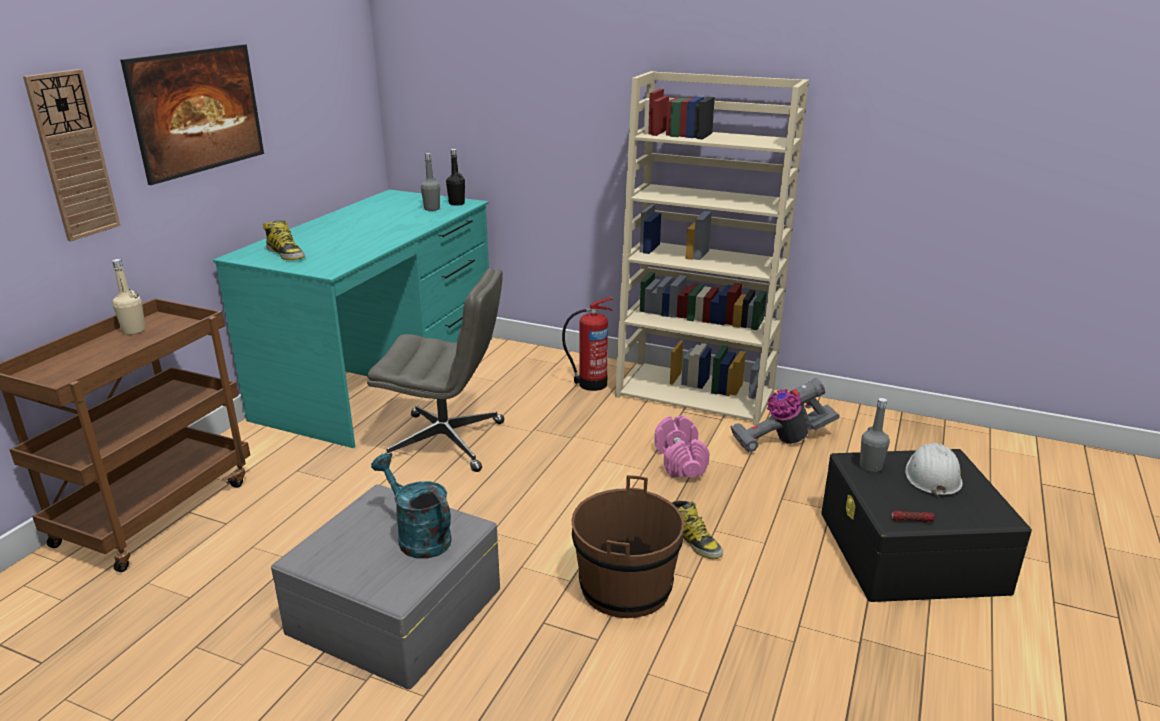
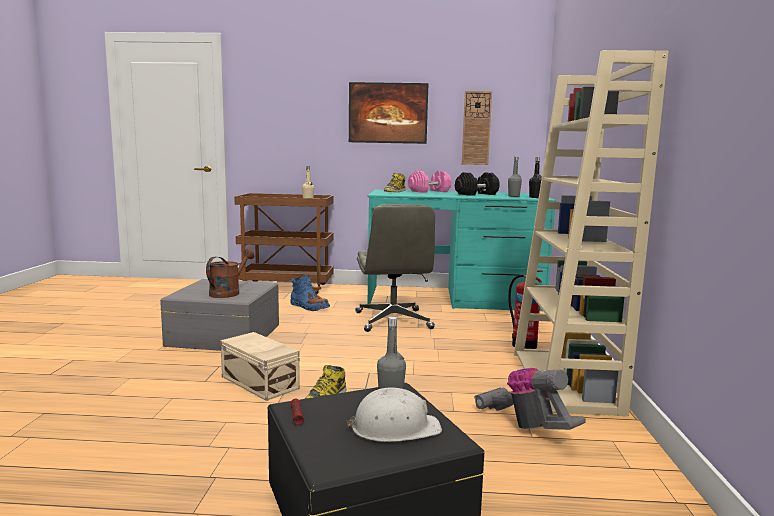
camera: 70 degrees right, 15 degrees down
(73, 155) = (314, 120): wall clock -> wall clock (476, 128)
(311, 503) = (309, 307): none -> blue boot
(386, 220) = (476, 194): none -> black dumbbell
(418, 536) = (228, 292): turquoise watering can -> brown watering can
(626, 587) = (259, 383): brown bucket -> beige storage box
(680, 461) = (438, 385): pink dumbbell -> pink dumbbell (429, 191)

